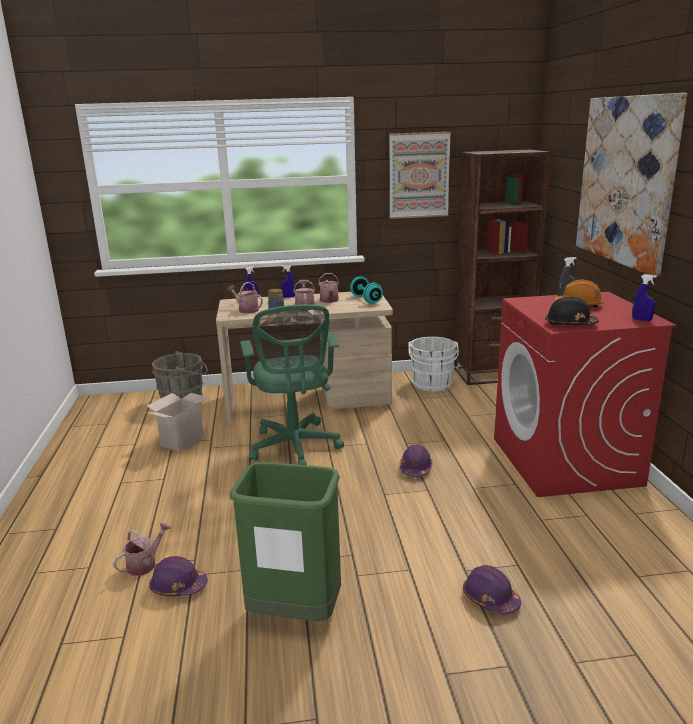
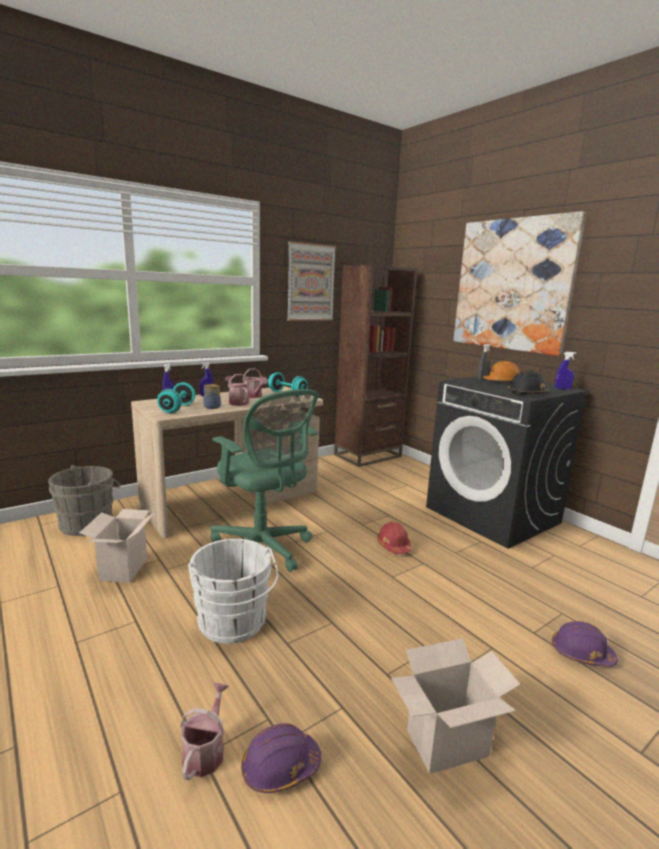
camera: 30 degrees left, 5 degrees down
(246, 310) = (177, 408): watering can -> turquoise dumbbell
(294, 614) = (446, 746): green trash can -> cardboard box
(415, 469) = (393, 546): purple hard hat -> red hard hat
(432, 385) = (331, 470): white bucket -> white bucket (233, 624)
(566, 462) = (493, 515): red washing machine -> black washing machine

